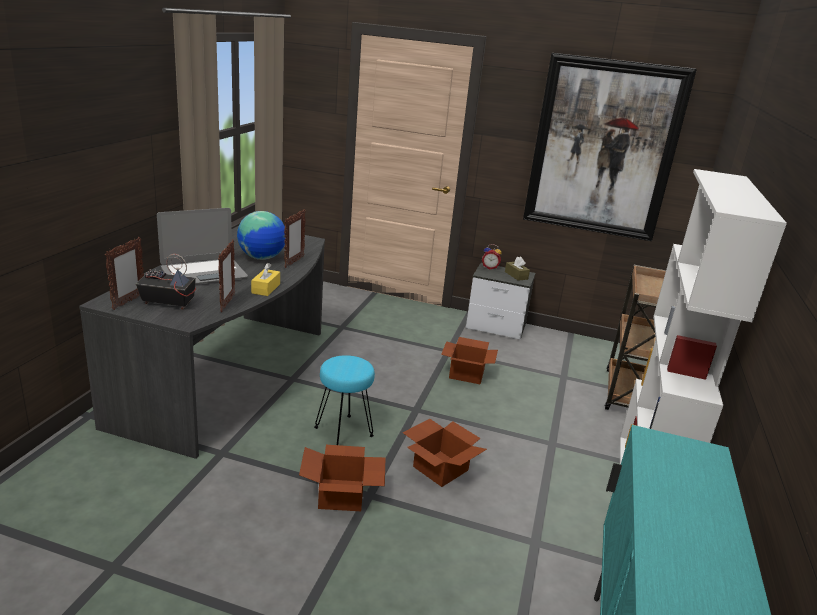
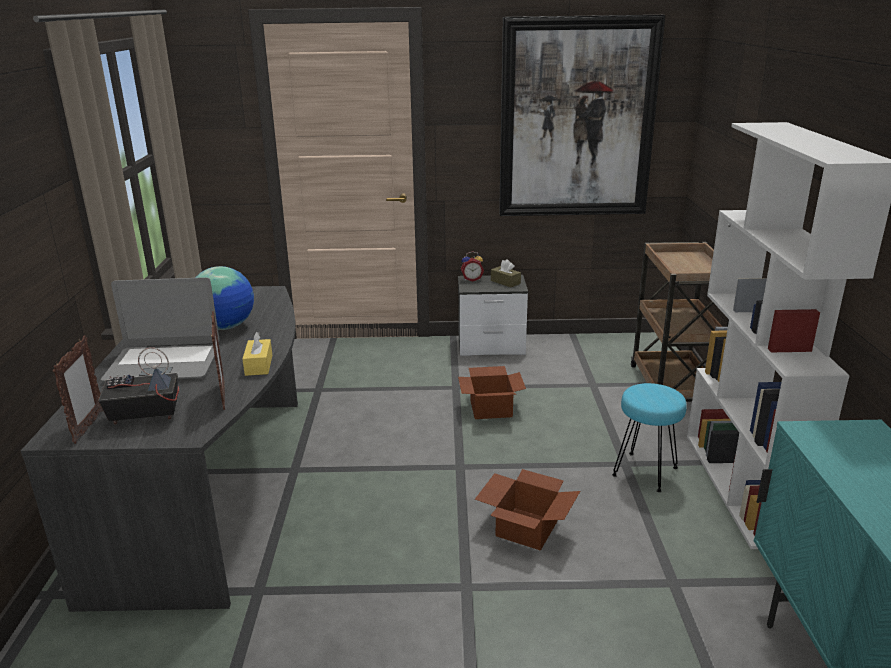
camera: 15 degrees left, 0 degrees up
(203, 273) = (164, 364): laptop -> laptop turned 45 degrees clockwise
(294, 262) = (269, 323): picture frame -> none
(342, 496) = (436, 597): cardboard box -> none
(343, 432) = (393, 518): turquoise stool -> turquoise stool (645, 472)

